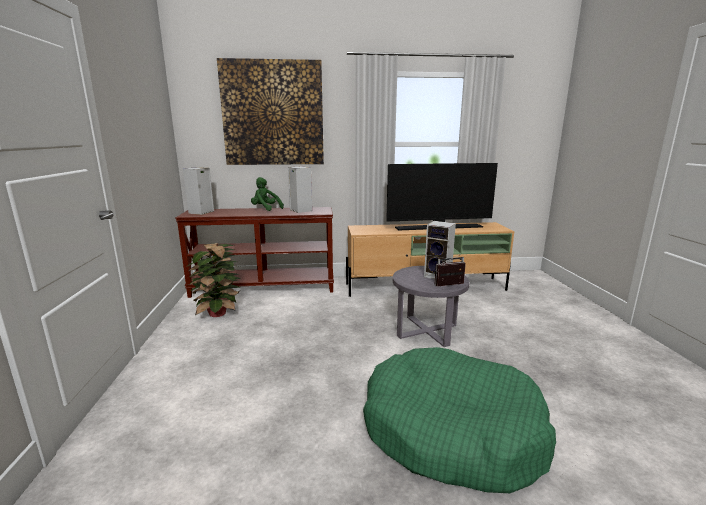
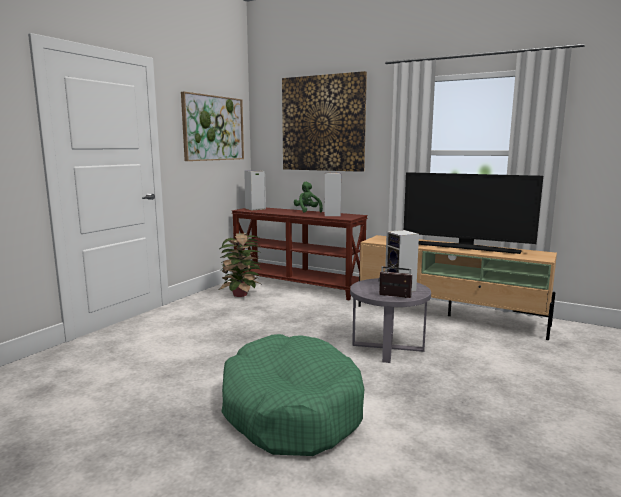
camera: 35 degrees right, 5 degrees down
(146, 116) = (213, 128): none -> picture

